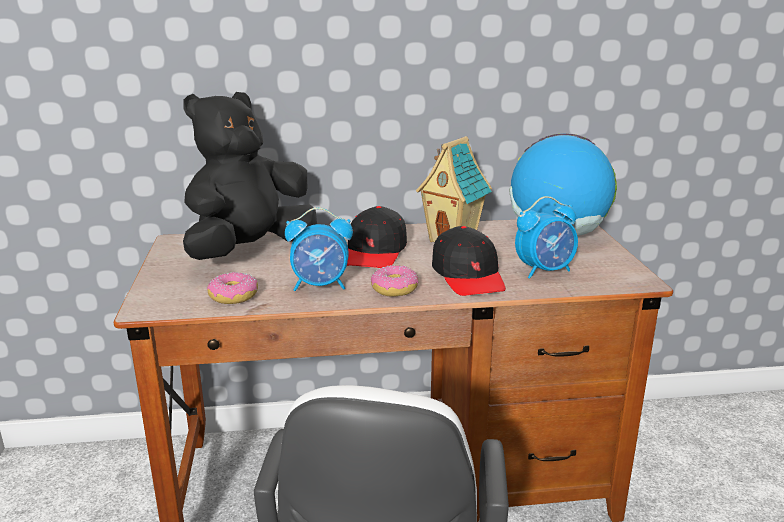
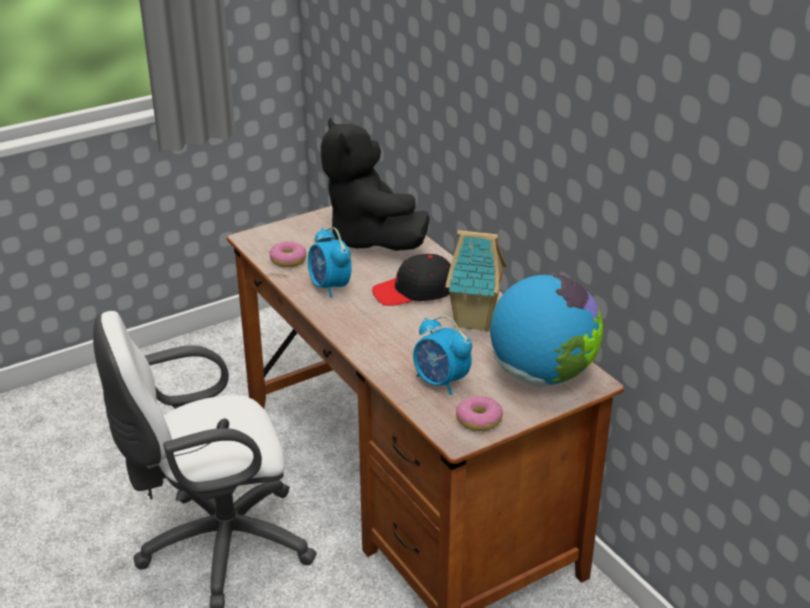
camera: 65 degrees right, 10 degrees up
(250, 251) = (370, 239): black plush toy -> black plush toy turned 135 degrees counterclockwise
(394, 289) = (347, 318): donut -> donut (479, 420)
(468, 276) = (399, 345): black cap -> none

